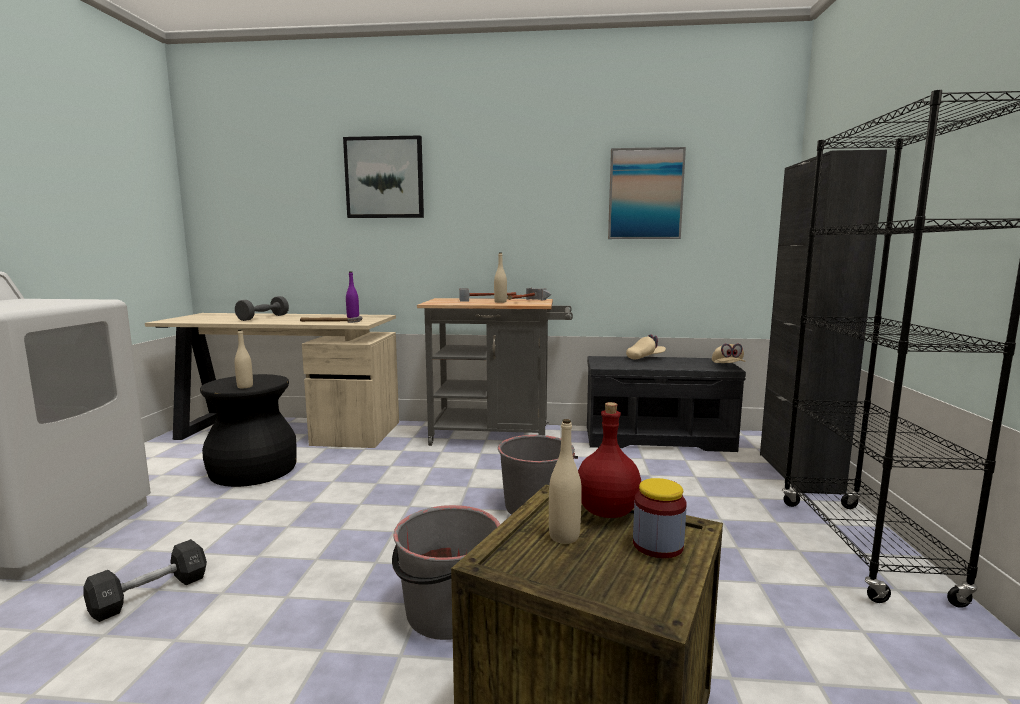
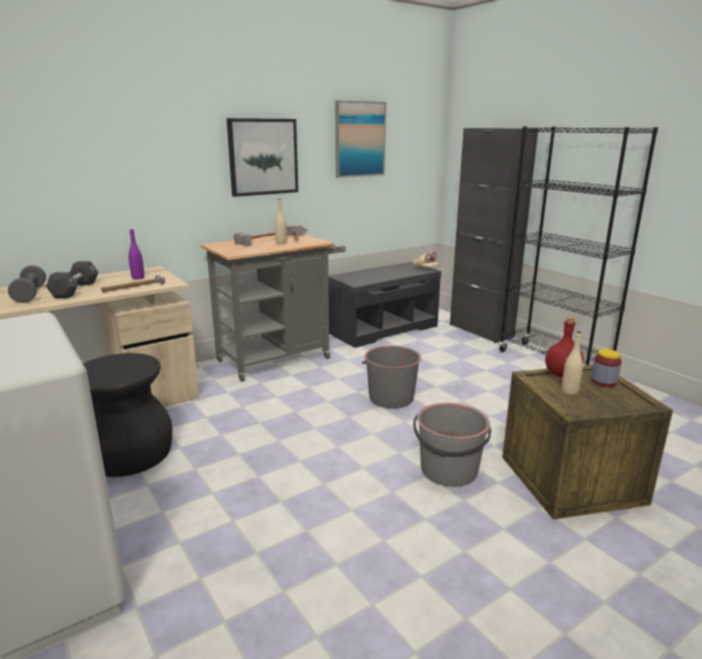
camera: 40 degrees left, 10 degrees up
(150, 594) = (258, 558): black dumbbell -> black dumbbell (75, 290)
(245, 386) = (127, 372): beige bottle -> none
(384, 178) = (134, 122): picture -> picture (263, 157)
(645, 358) = (368, 270): beige cap -> none

